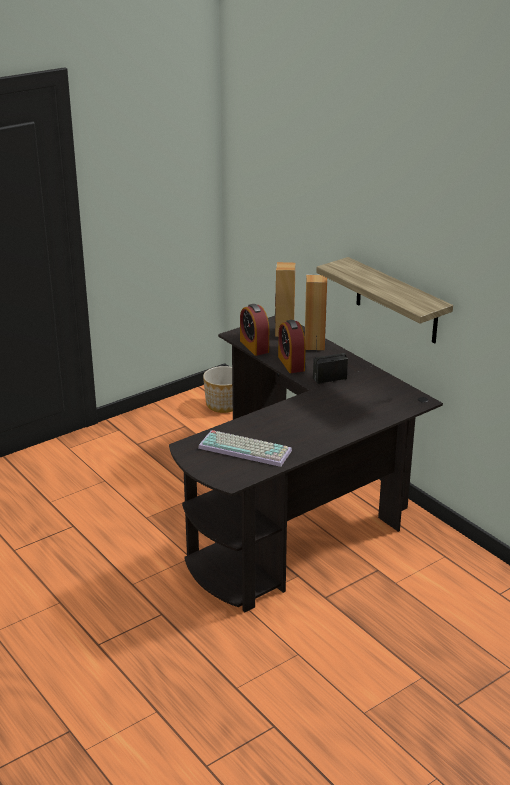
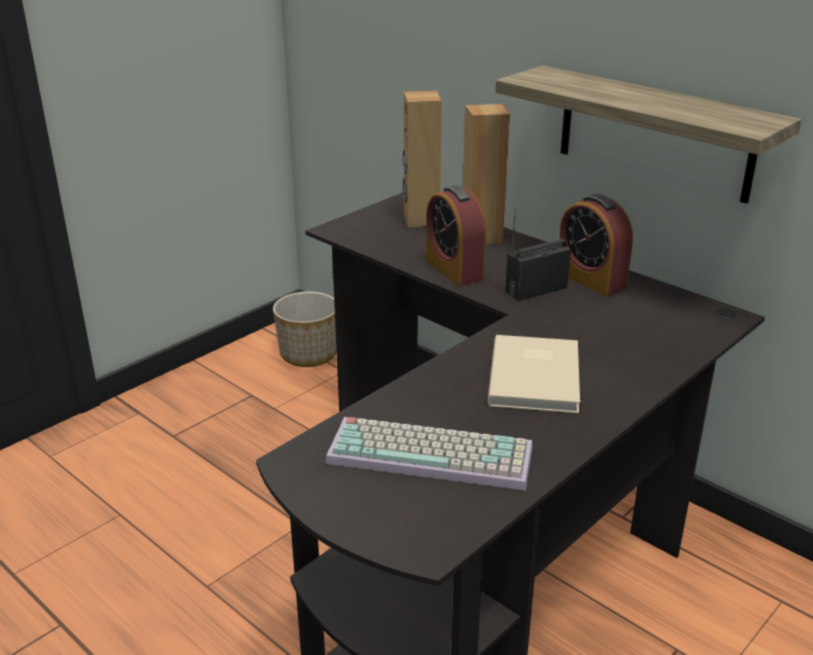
camera: 10 degrees left, 0 degrees up
(254, 346) = (376, 246): alarm clock -> alarm clock (590, 279)
(309, 421) = (537, 376): none -> beige book

